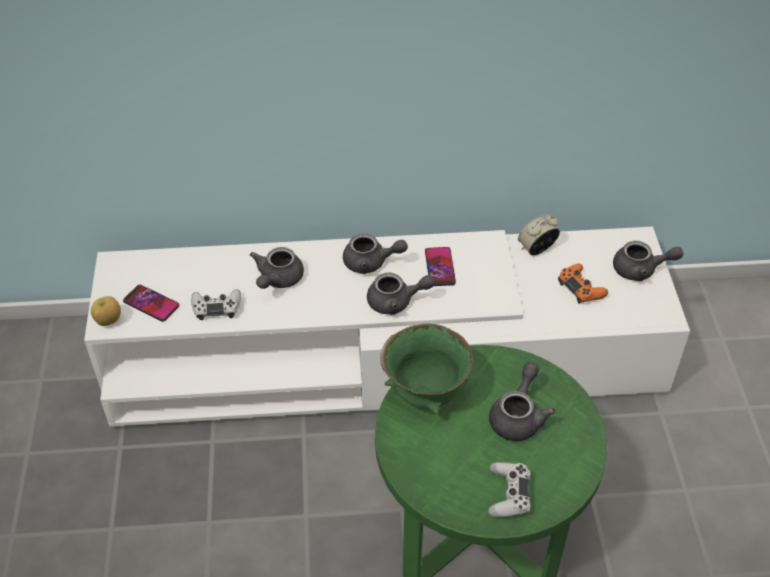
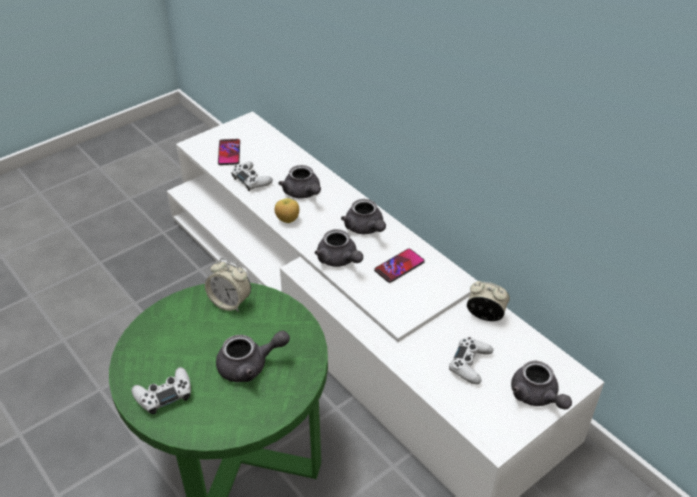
camera: 55 degrees right, 5 degrees down
(108, 321) = (199, 144): apple -> apple (287, 220)
(277, 279) = (303, 193): grey teapot -> grey teapot turned 105 degrees counterclockwise
(425, 394) = (230, 302): green bowl -> alarm clock
(580, 288) = (470, 364): orange game controller -> white game controller

